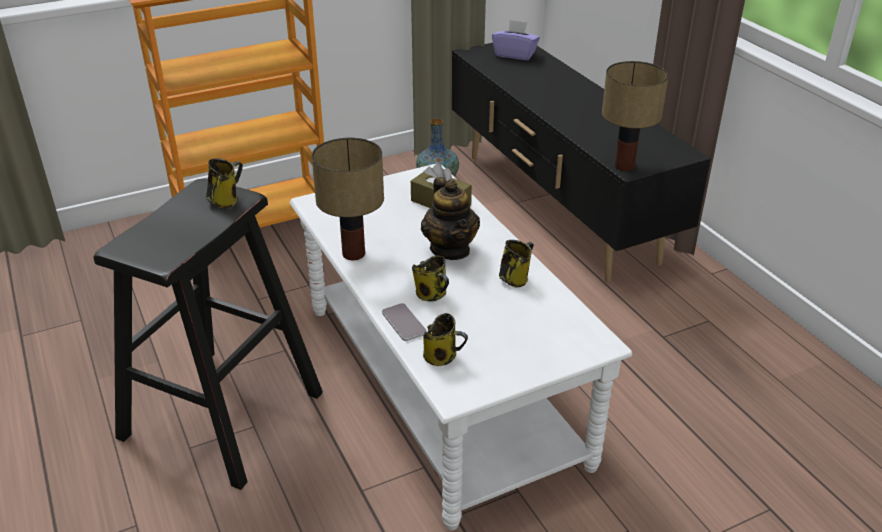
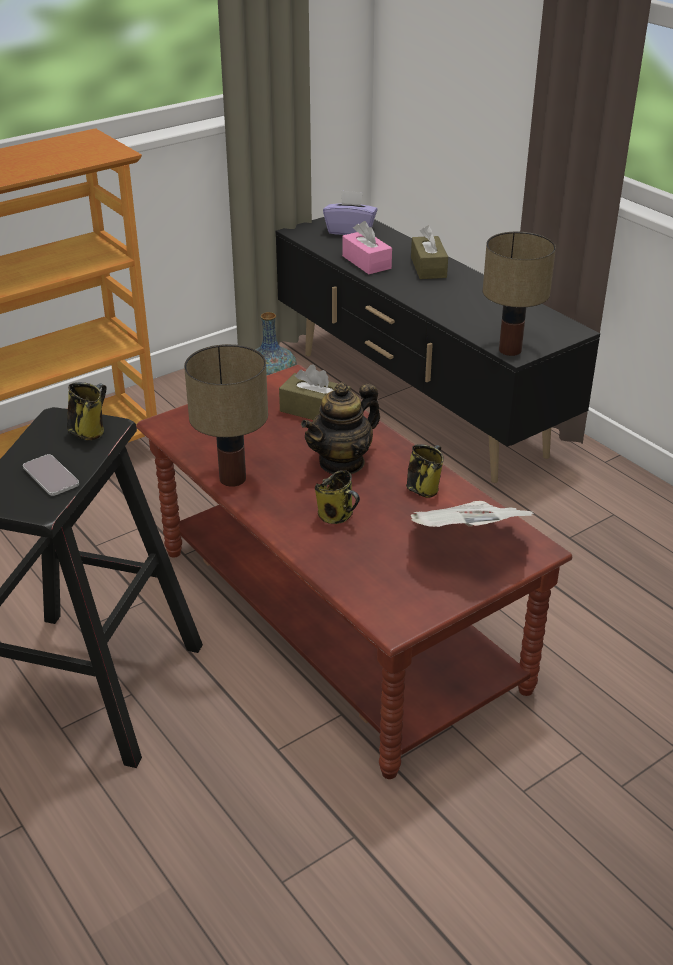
camera: 10 degrees left, 0 degrees up
(404, 323) = (314, 551): phone -> phone (51, 476)
(441, 384) = (337, 618): white coffee table -> brown coffee table
(442, 357) = (369, 584): mug -> none
(450, 249) = (342, 462): teapot -> teapot turned 75 degrees clockwise
(521, 82) = (366, 262): none -> pink tissue box
(540, 329) = (468, 541): none -> newspaper
(573, 90) = (428, 267): none -> brown tissue box

